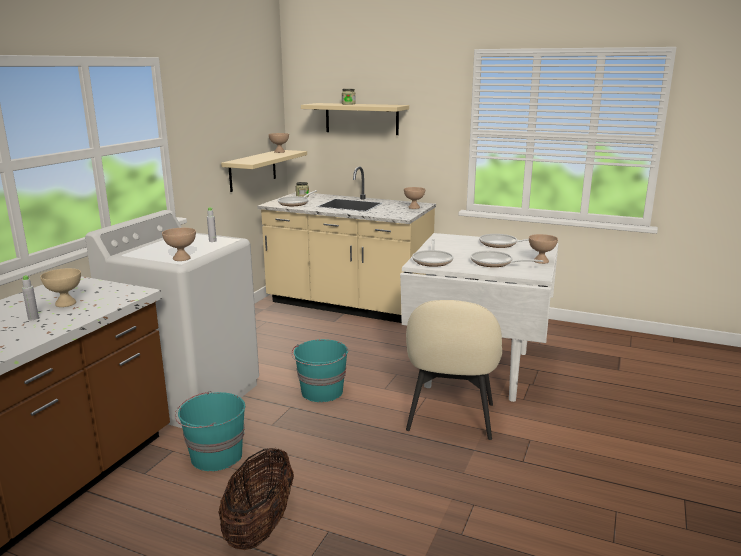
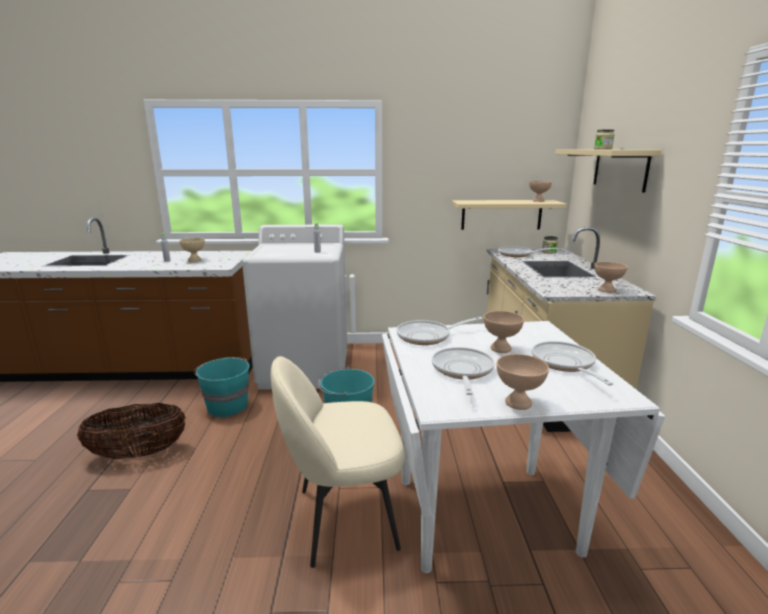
camera: 65 degrees right, 0 degrees up
(181, 258) = (264, 254): beige bowl -> beige bowl (500, 348)

